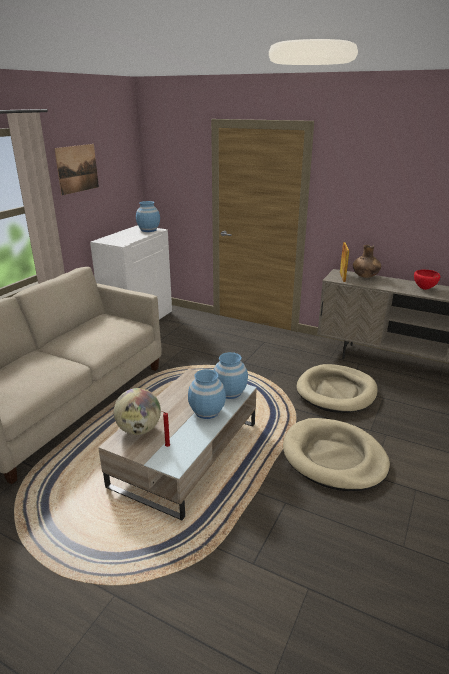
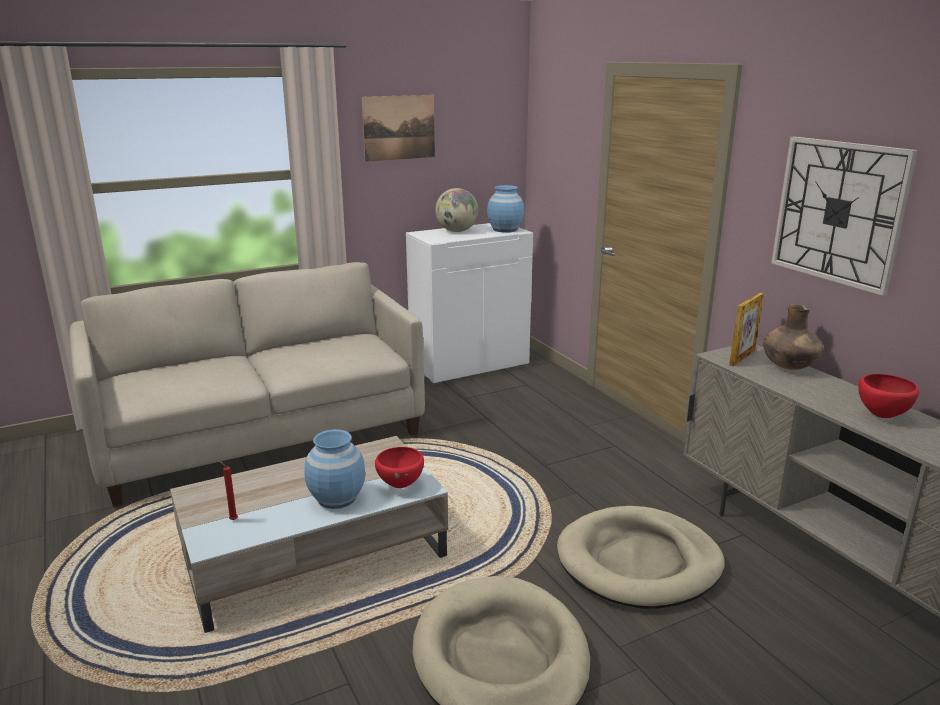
camera: 35 degrees right, 5 degrees down
(139, 430) = (234, 487): globe -> globe (456, 231)
(230, 392) = (400, 485): blue vase -> red bowl
(381, 196) = (838, 212): none -> wall clock

